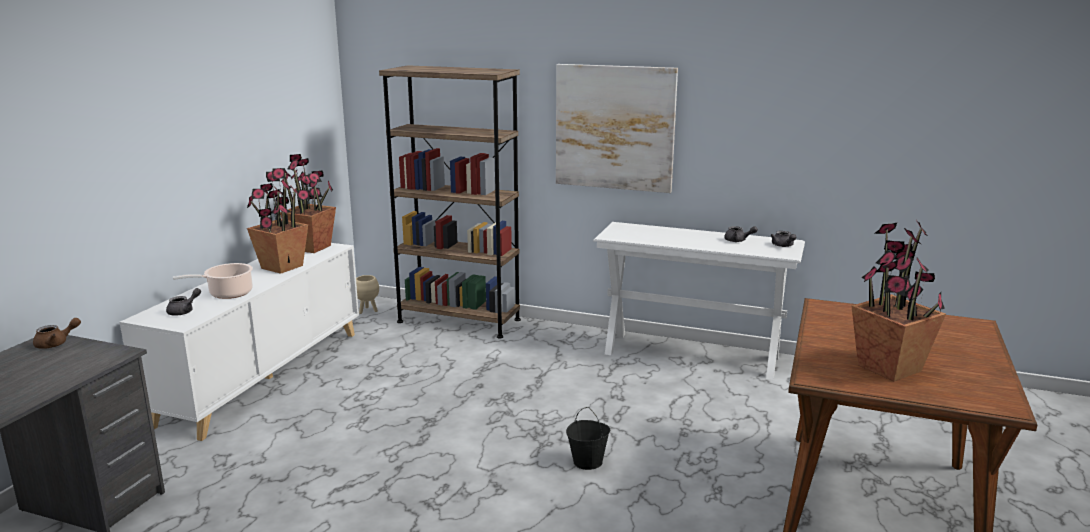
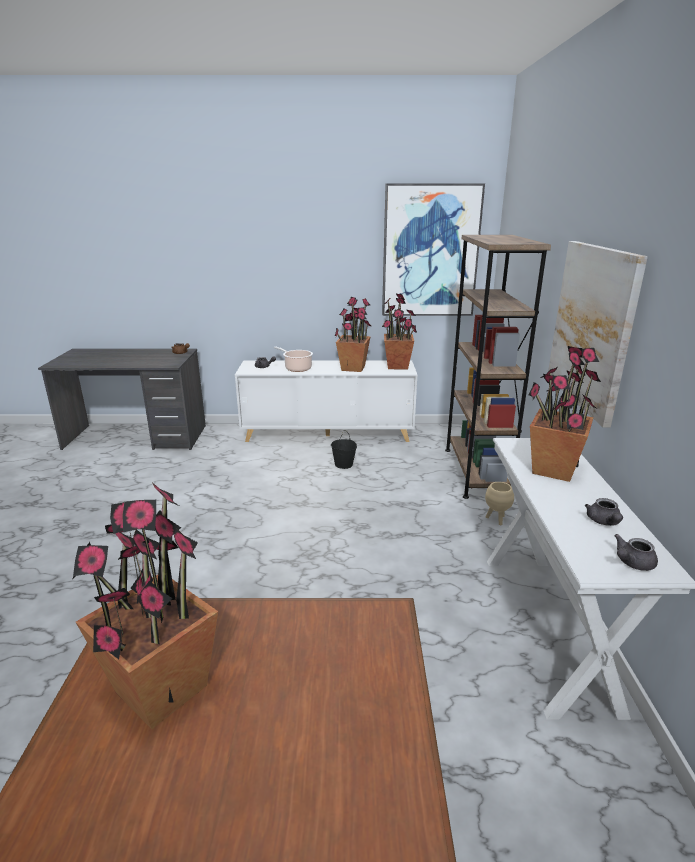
camera: 70 degrees right, 5 degrees up
(294, 97) = (430, 252): none -> picture
(368, 311) = (452, 435): beige planter -> beige planter (496, 519)
(588, 461) = (274, 592): black bucket -> black bucket (344, 464)
(663, 235) = (552, 470): none -> potted plant

